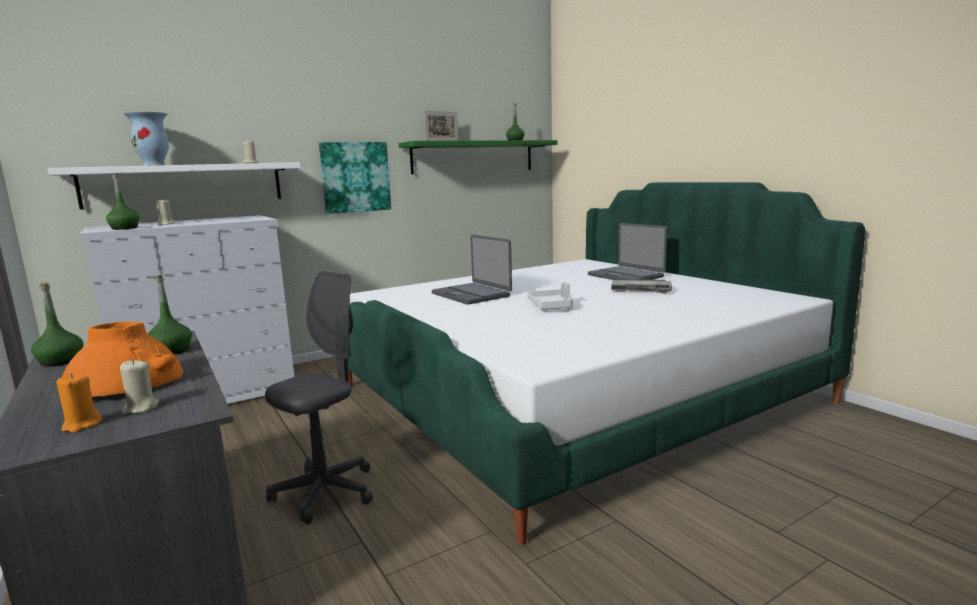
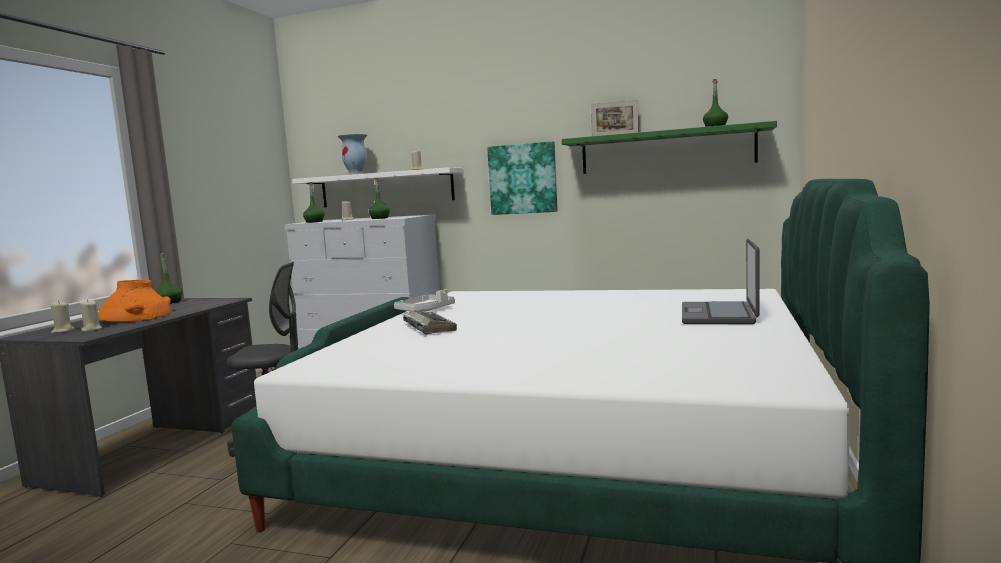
camera: 50 degrees right, 5 degrees down
(81, 425) = (63, 331): orange candle -> beige candle
(171, 351) = (202, 306): green bottle -> green bottle (379, 218)
(472, 295) = (506, 307): laptop -> none
(552, 307) = (508, 330): white tray -> white tray (425, 310)
(640, 290) = (653, 333): keyboard -> keyboard (428, 327)

